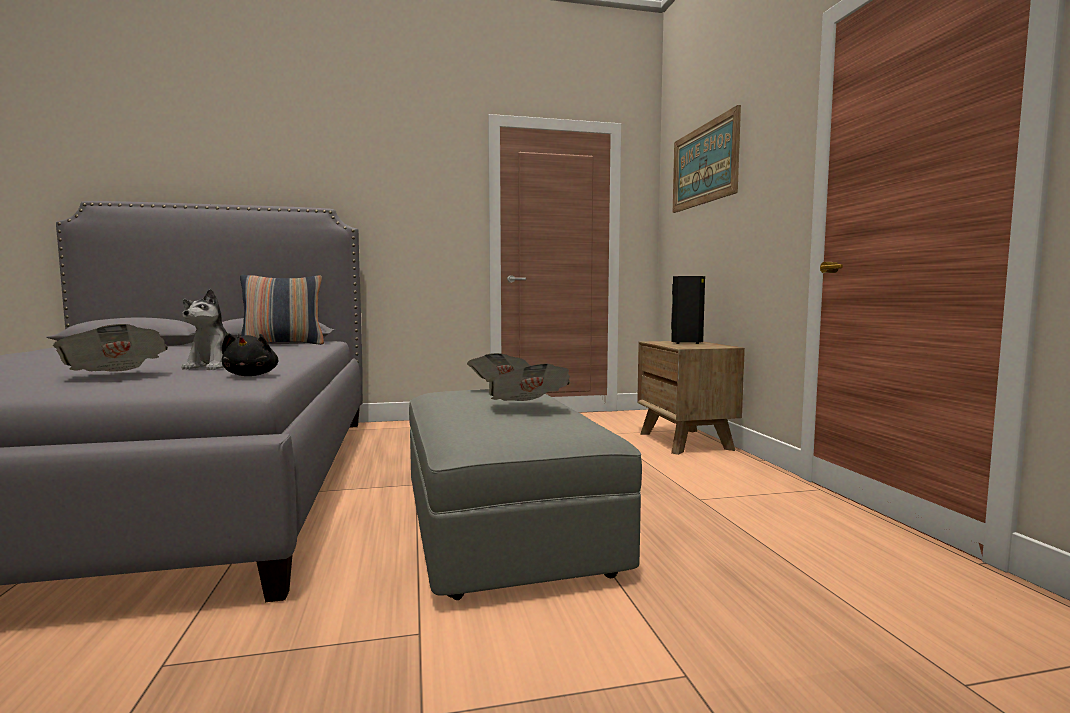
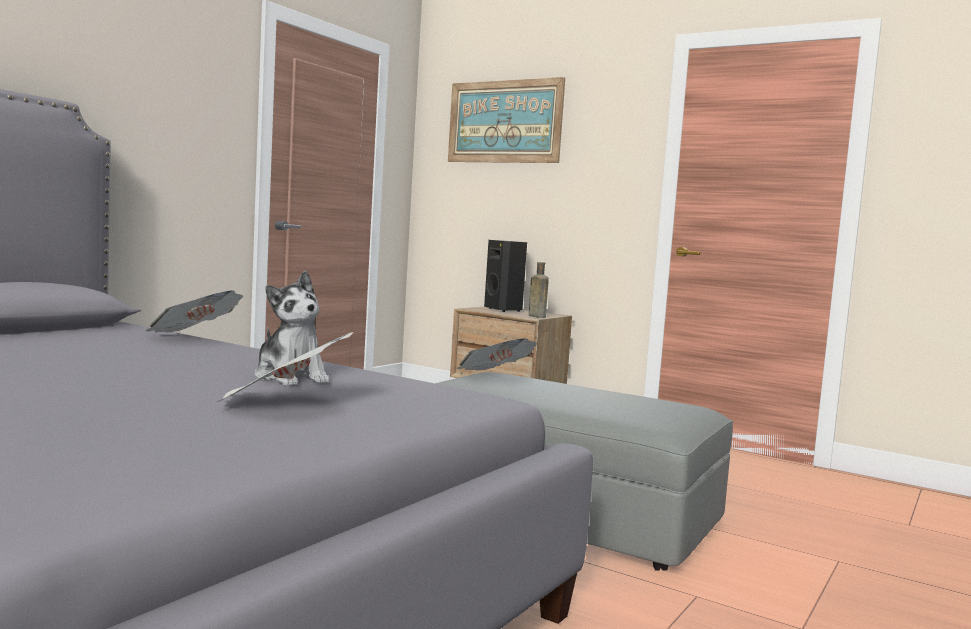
camera: 45 degrees left, 0 degrees up
(252, 375) = (418, 385): black plush toy -> none
(283, 344) = (86, 331): pillow -> none
(528, 408) = (595, 393): newspaper -> newspaper (194, 337)
(691, 347) = (536, 316): none -> brown bottle

